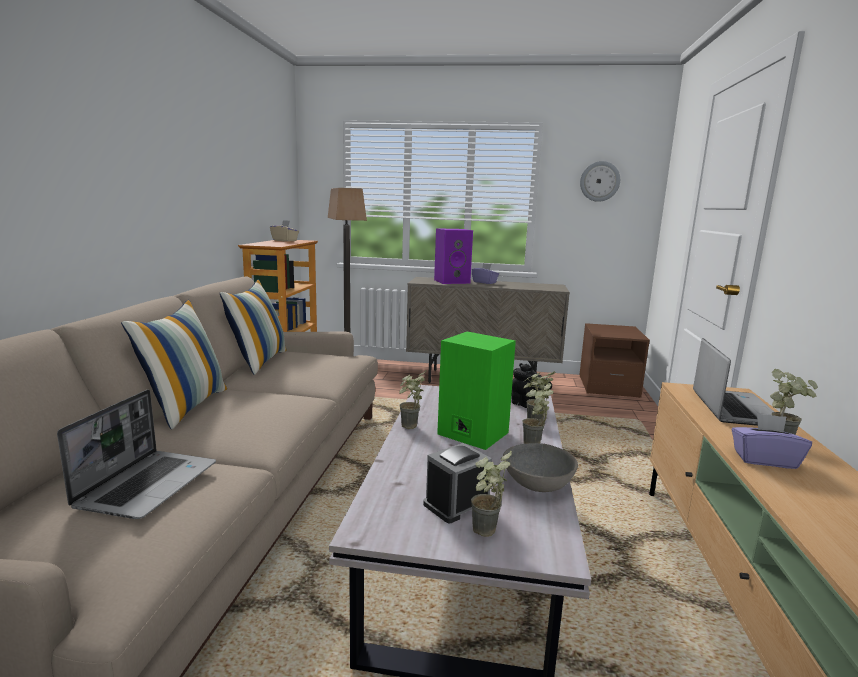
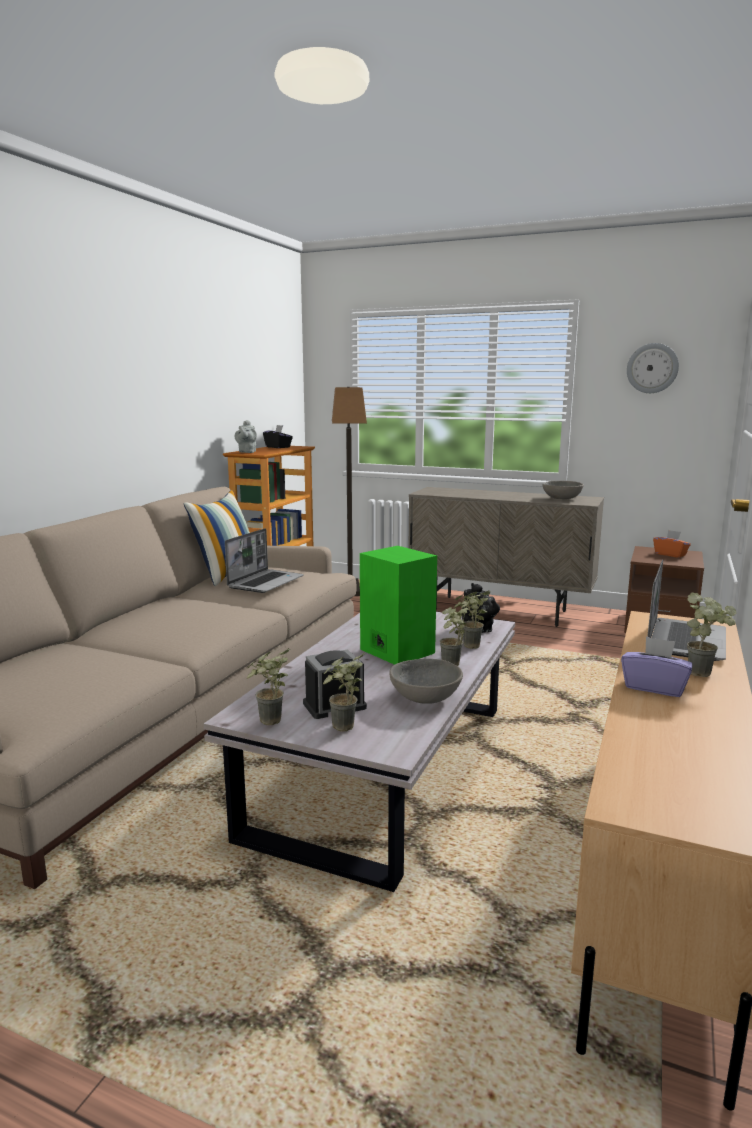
camera: 15 degrees right, 0 degrees up
(148, 484) = (81, 666): laptop -> laptop (266, 582)
(185, 406) = (139, 610): pillow -> none
(261, 244) = (247, 452): none -> grey teapot
(285, 240) = (278, 447): beige tissue box -> black tissue box
(409, 428) = (336, 642): potted plant -> potted plant (268, 724)
(452, 281) = (464, 492): purple speaker -> none
(484, 282) = (502, 494): purple tissue box -> none
(535, 286) = (561, 499): none -> grey bowl
(616, 329) = (670, 554): none -> orange tissue box

